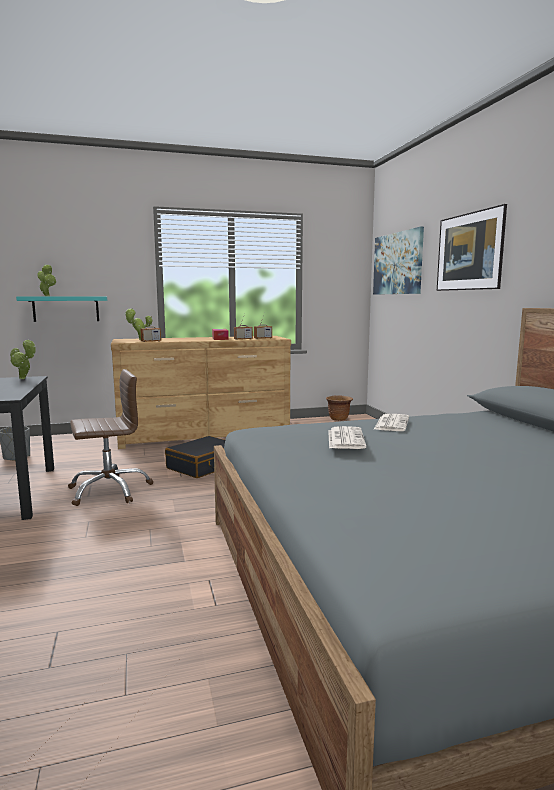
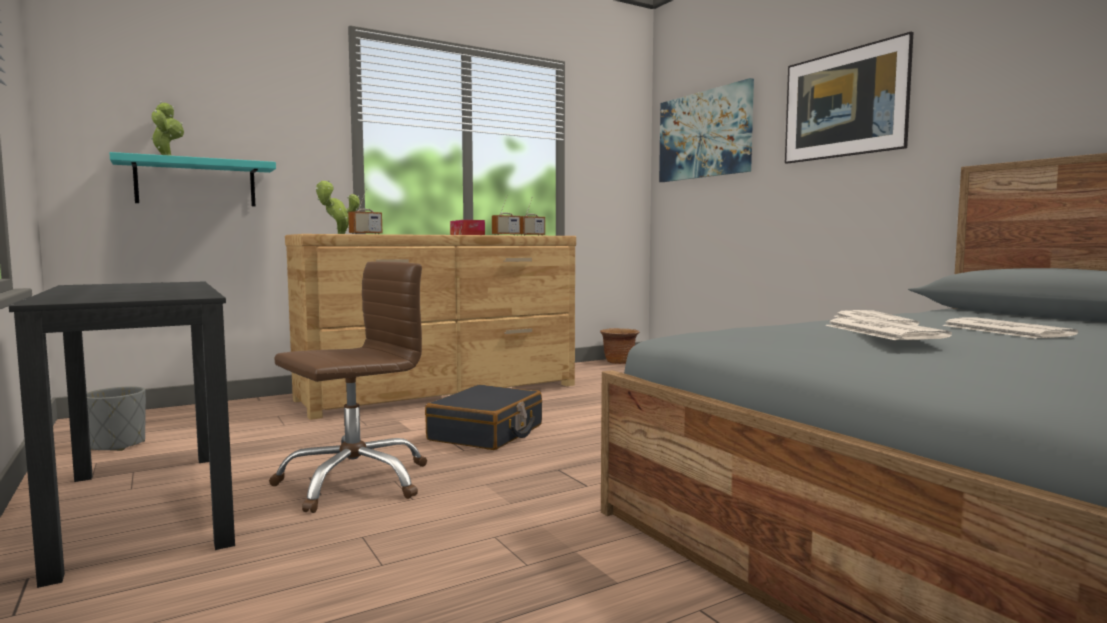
camera: 15 degrees left, 5 degrees down
(24, 379) = (166, 283): potted plant -> none
(447, 440) = (1003, 330): none -> newspaper

